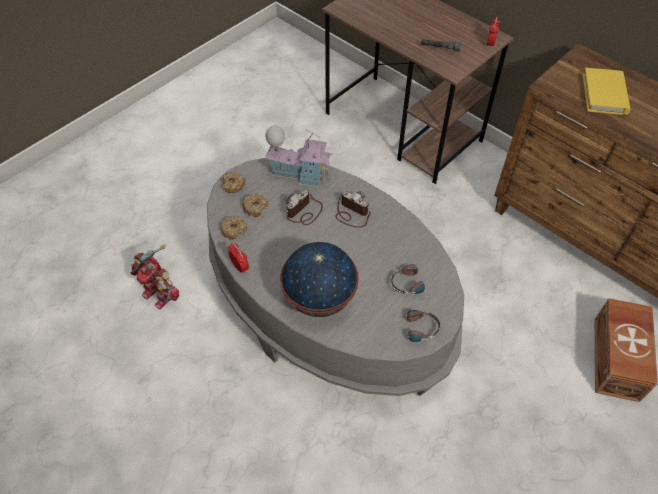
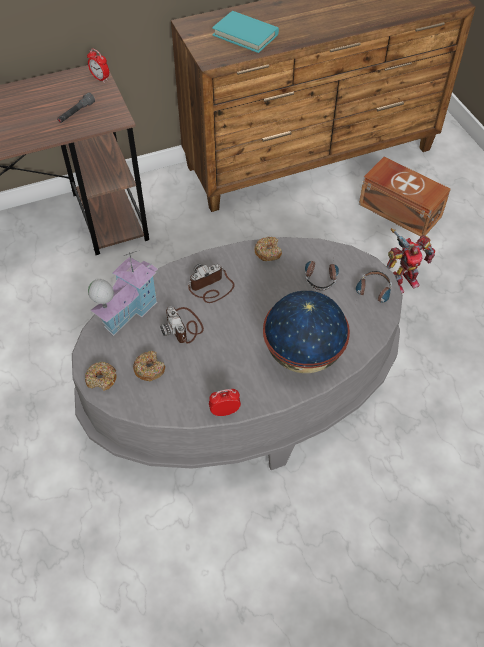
camera: 65 degrees left, 0 degrees up
(160, 294) = (131, 558): toy robot -> toy robot (401, 281)
(234, 230) = (169, 400): donut -> donut (268, 252)
(604, 94) = (245, 35): yellow book -> turquoise book

